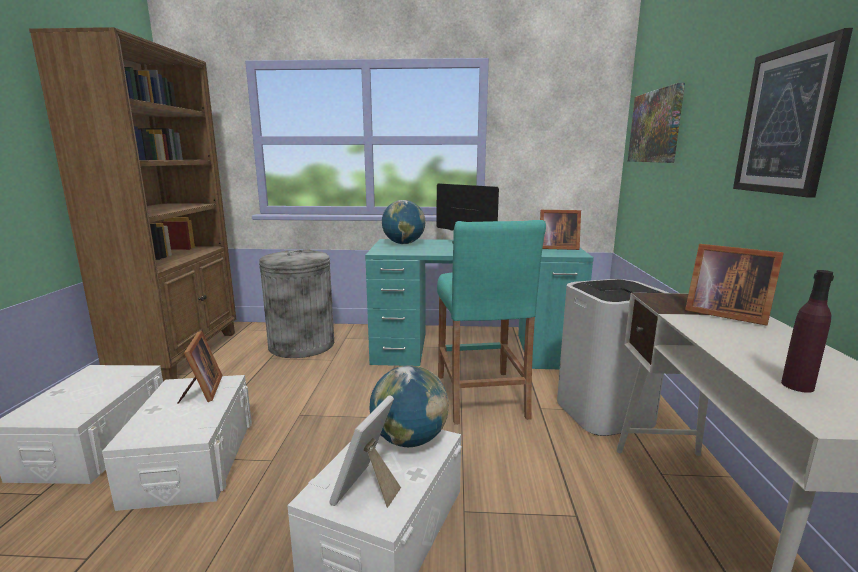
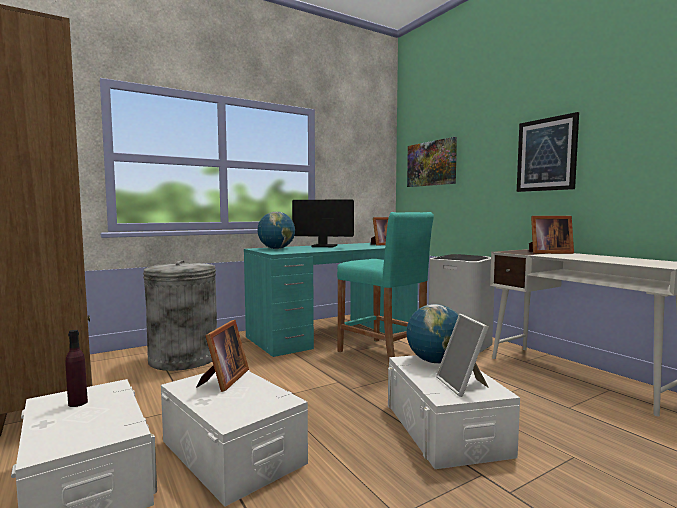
camera: 35 degrees left, 10 degrees down
(202, 391) = (223, 380): picture frame -> picture frame turned 60 degrees clockwise
(797, 386) = (633, 262): purple bottle -> purple bottle (78, 403)

